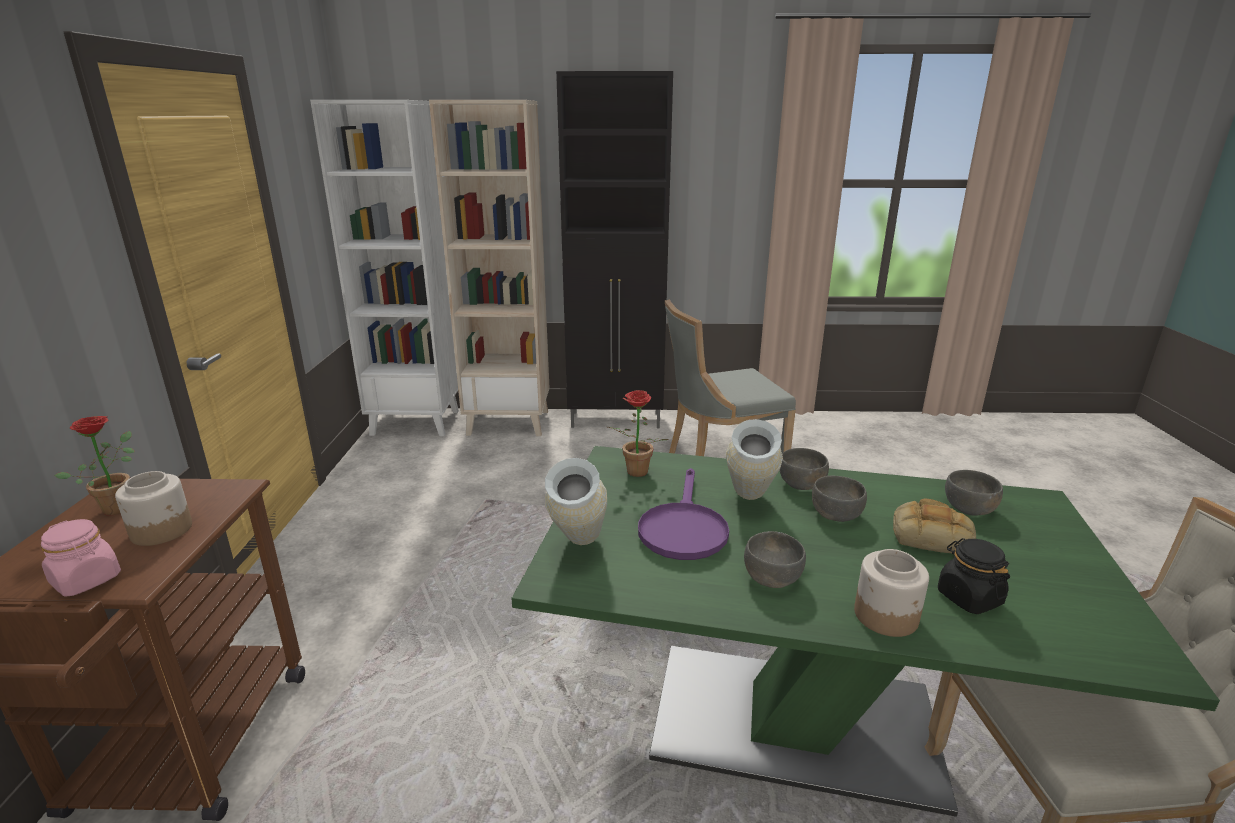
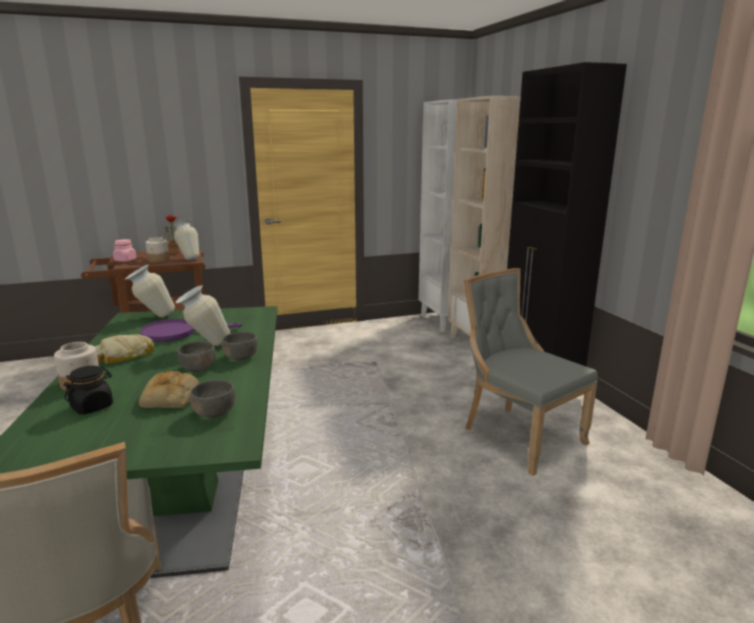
camera: 70 degrees right, 5 degrees down
(215, 492) = (189, 259): none -> vase
(634, 473) = (242, 317): potted plant -> none
(772, 577) = (125, 355): grey bowl -> bread

